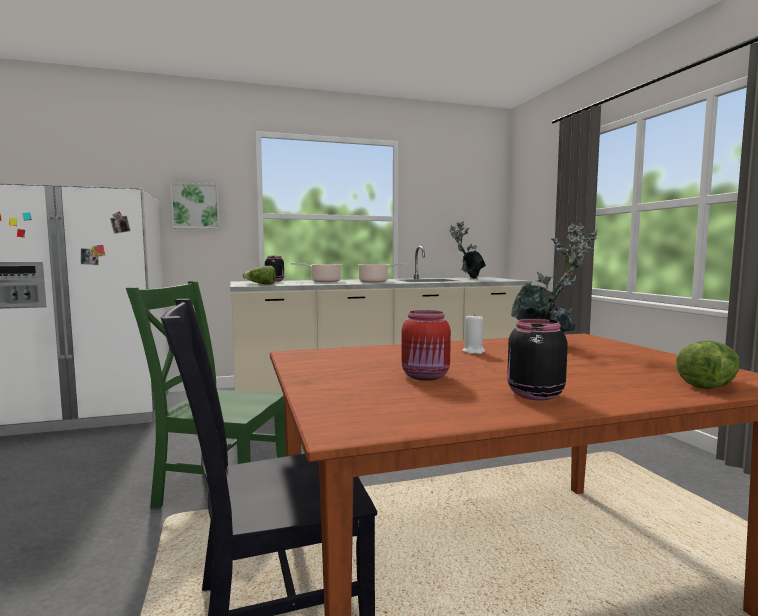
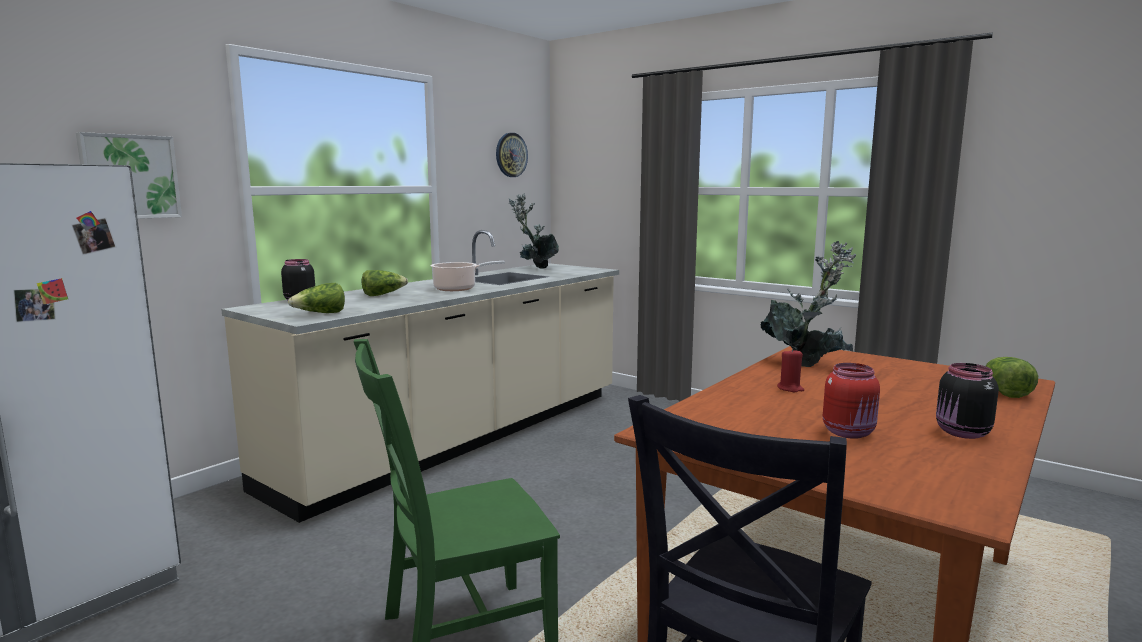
camera: 35 degrees left, 5 degrees up
(324, 281) = (383, 295): cooking pot -> lettuce
(468, 195) = (511, 155): none -> wall clock
(473, 351) = (790, 388): white candle -> red candle

